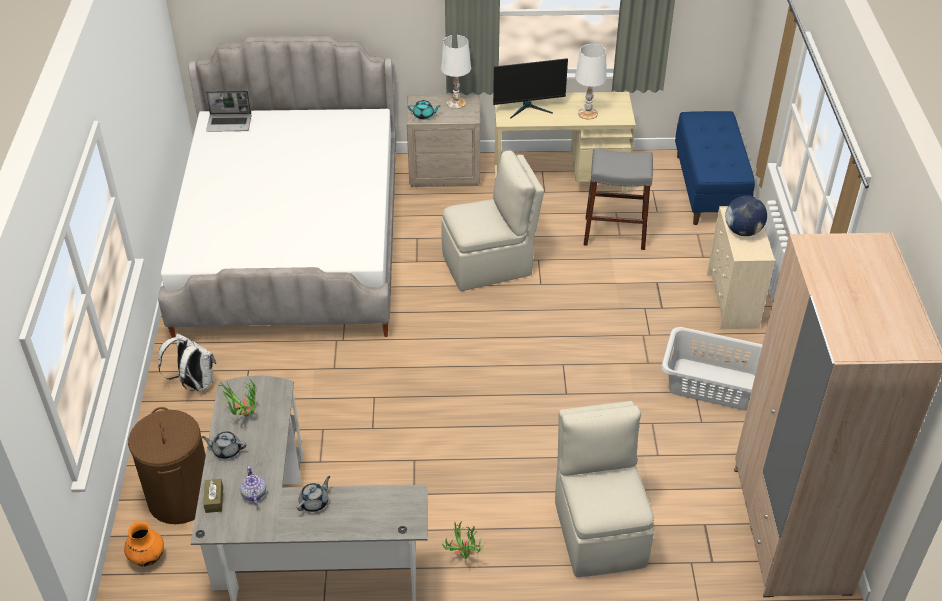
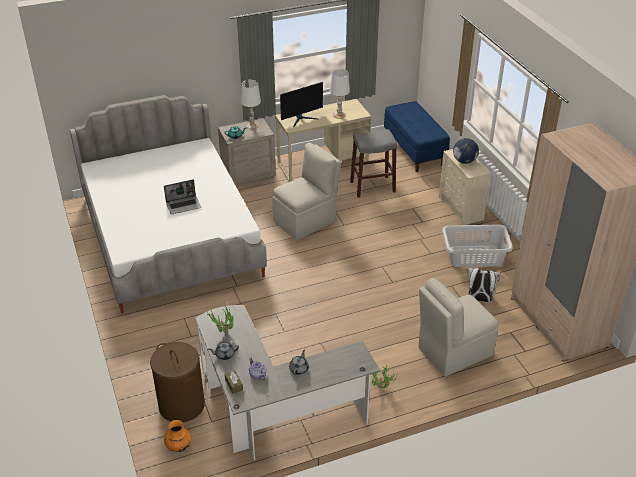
camera: 20 degrees left, 5 degrees down
(194, 384) = (152, 335): white backpack -> white backpack (479, 299)
(230, 123) = (106, 166): laptop -> laptop (183, 205)
(599, 531) = (453, 352): beige chair -> beige chair turned 90 degrees counterclockwise

